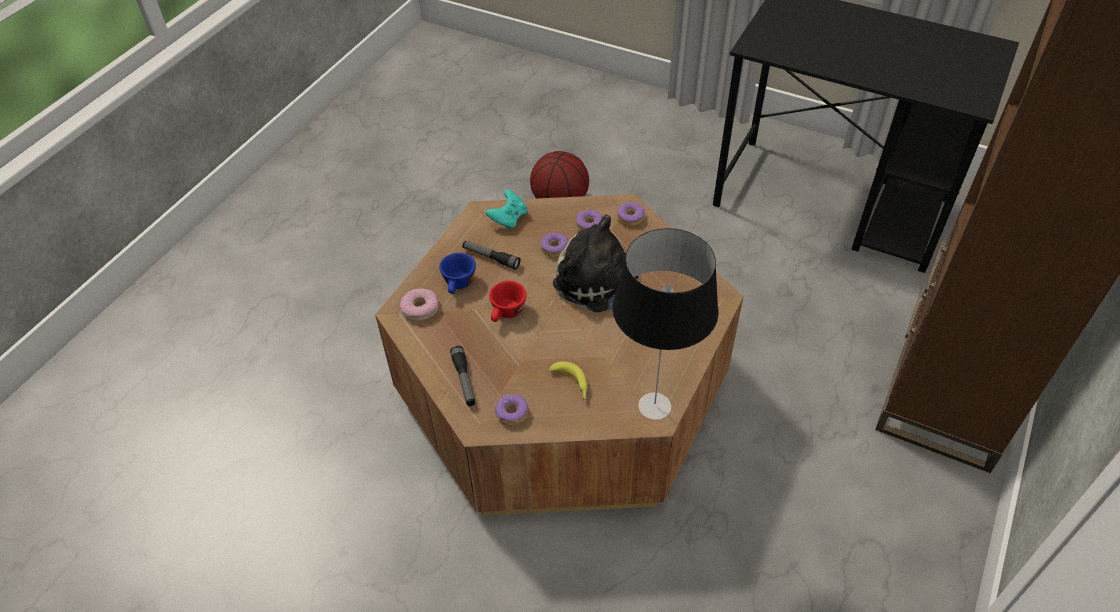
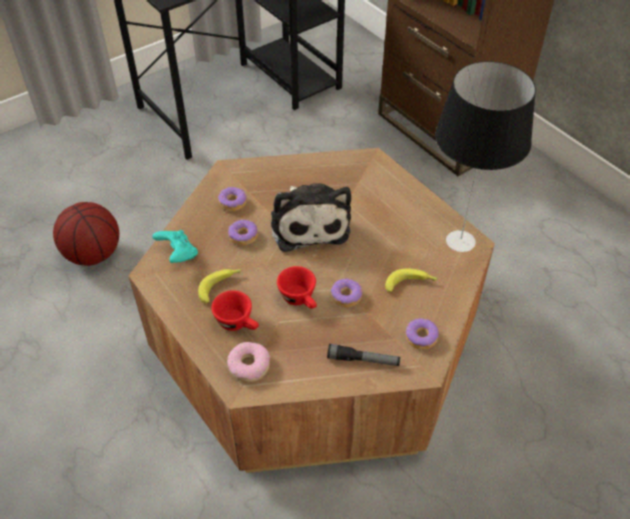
camera: 65 degrees left, 0 degrees up
(458, 285) = (238, 323): blue cup -> red cup
(491, 258) = (220, 286): flashlight -> banana
(600, 284) = (309, 223): plush toy -> plush toy turned 75 degrees counterclockwise
(630, 217) = (244, 174): donut -> donut (346, 296)

